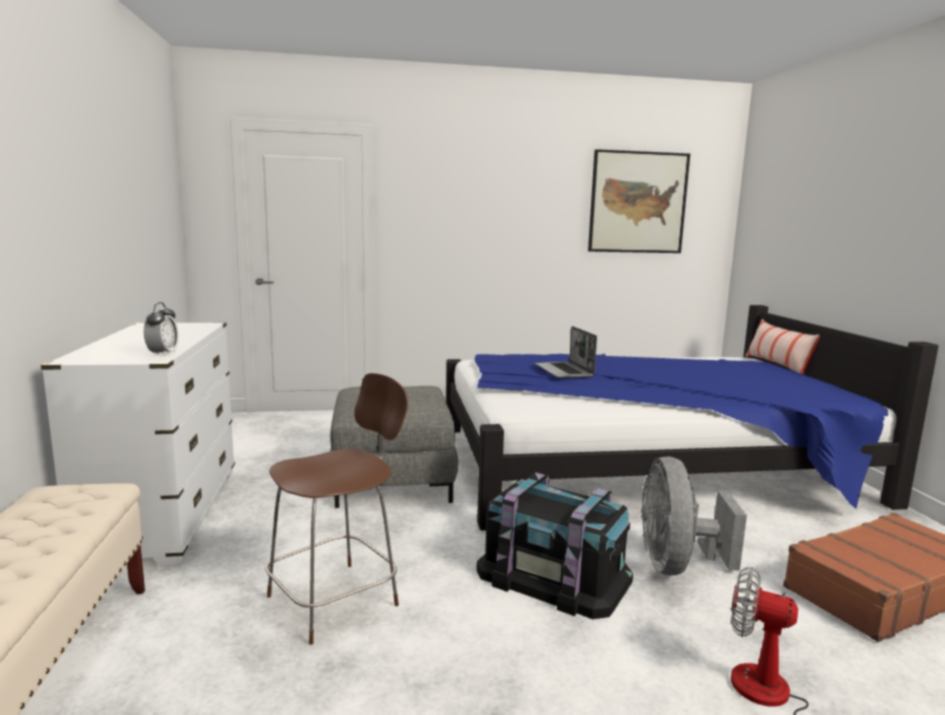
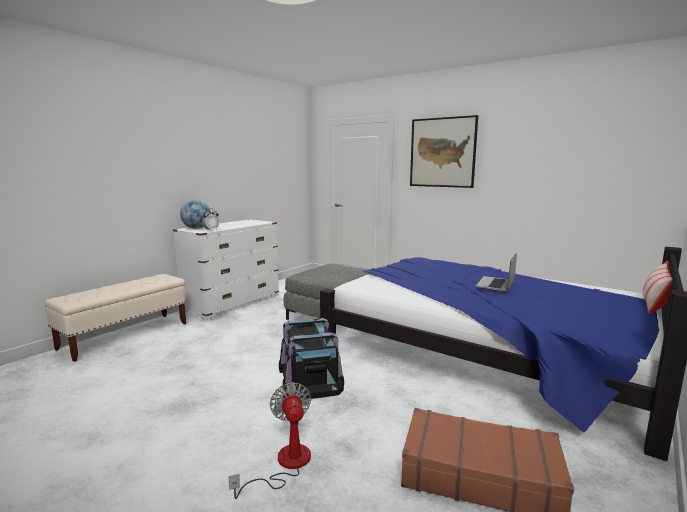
camera: 45 degrees right, 0 degrees up
(104, 355) = (196, 228): none -> globe
(337, 599) = (224, 348): brown chair -> none
(565, 371) = (432, 273): laptop -> laptop (496, 285)
(637, 202) = (581, 153): picture -> picture (442, 152)
(676, 565) = (377, 400): grey fan -> none

